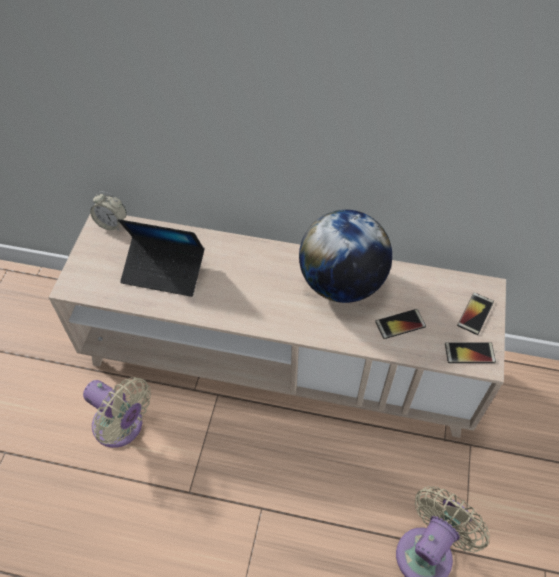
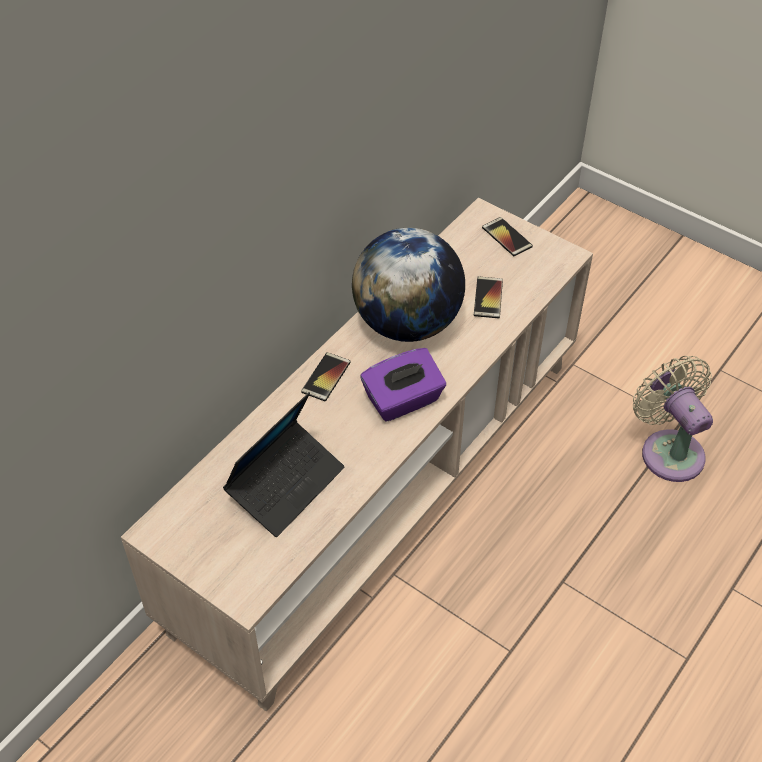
camera: 65 degrees left, 5 degrees down
(112, 223) = (165, 519): alarm clock -> none
(122, 427) = (384, 701): beige fan -> none
(267, 308) = (403, 400): none -> purple tissue box
(469, 353) = (550, 261): phone -> phone (326, 377)

